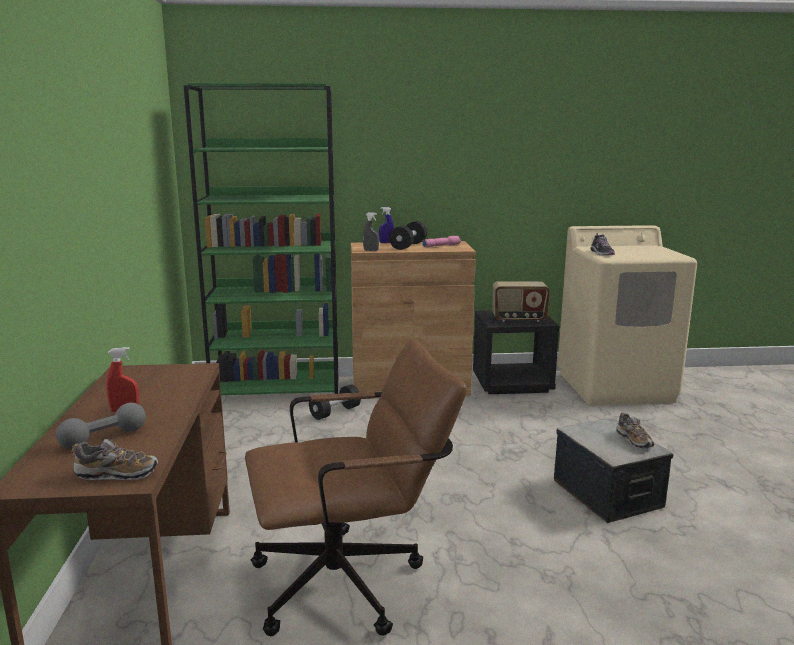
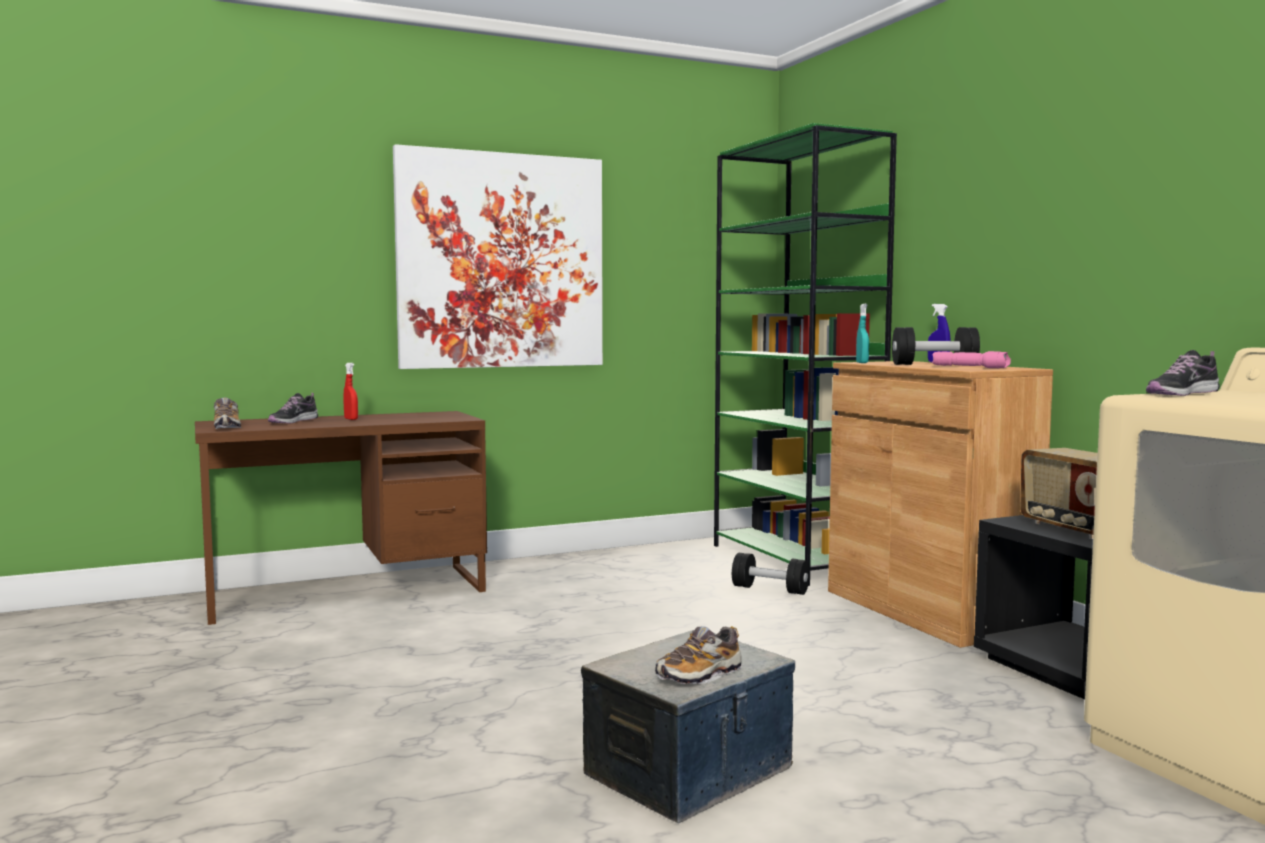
camera: 70 degrees right, 10 degrees down
(99, 198) = (501, 261): none -> picture
(104, 438) = (293, 421): grey dumbbell -> shoe
(352, 581) = (377, 651): brown office chair -> none
(371, 250) = (862, 363): grey spray bottle -> turquoise spray bottle

